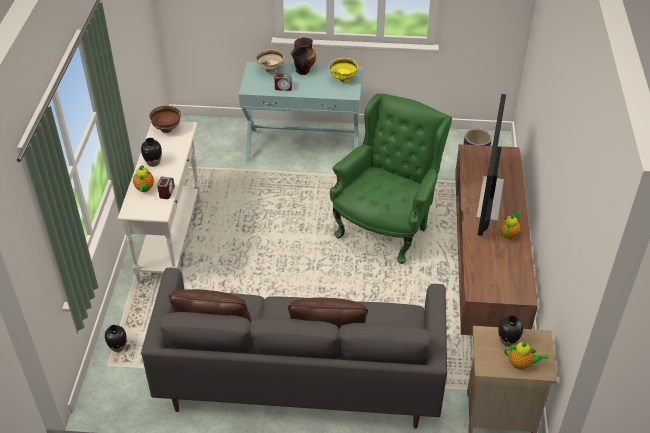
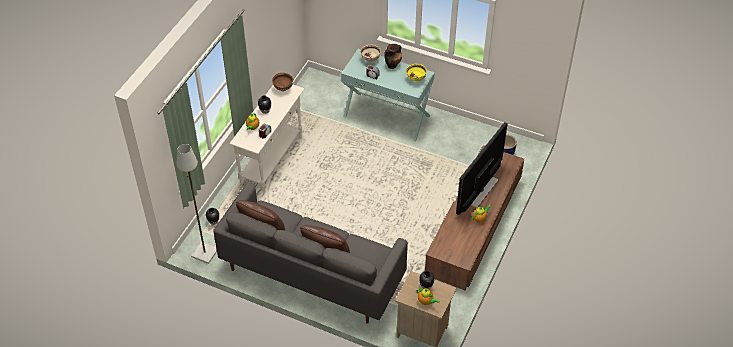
camera: 20 degrees right, 5 degrees up
(122, 398) = (204, 253): none -> grey floor lamp
(386, 227) = (414, 190): green armchair -> none

